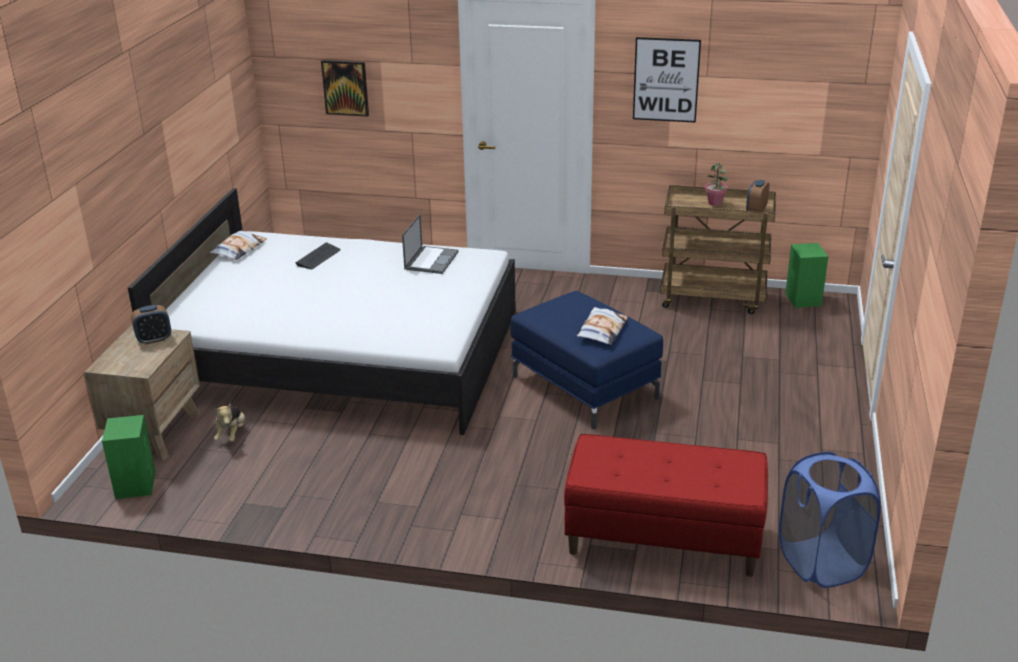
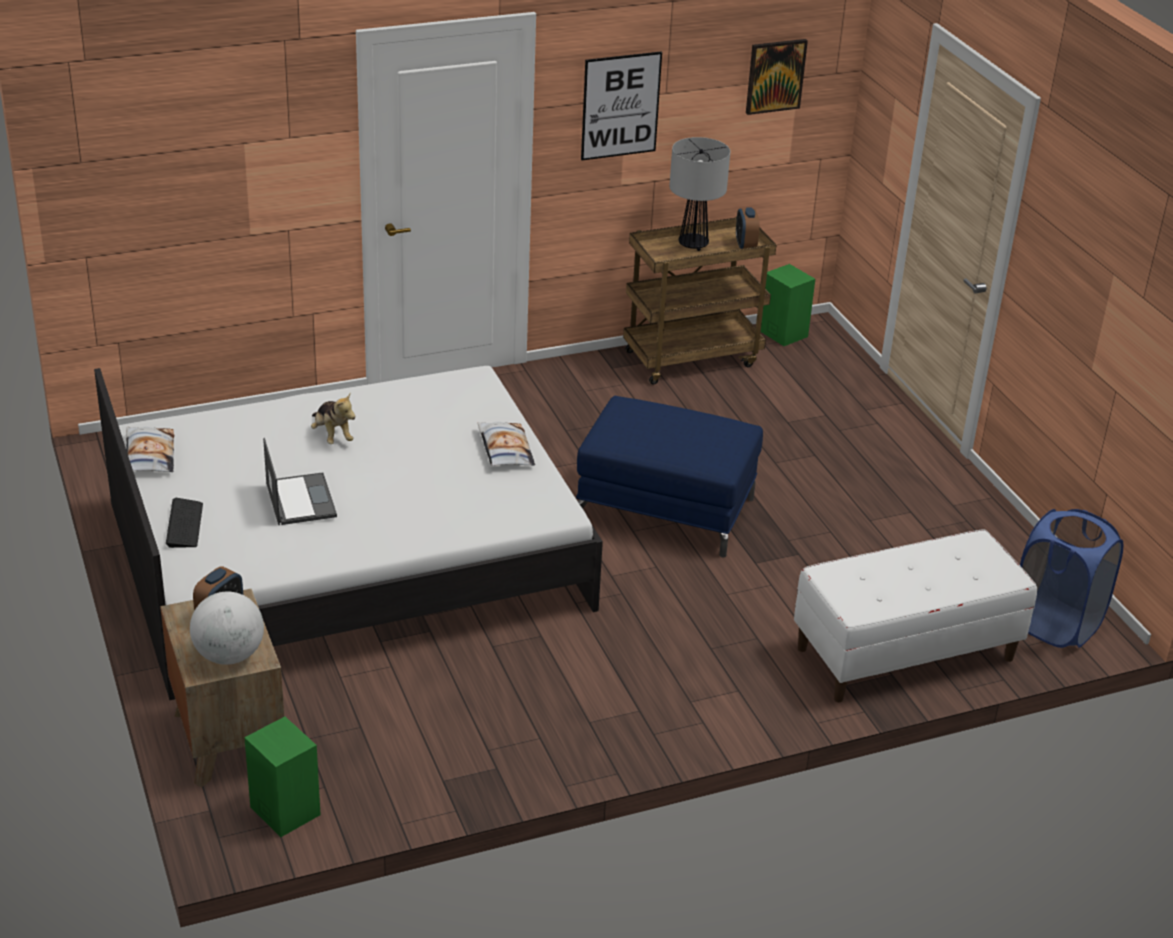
camera: 35 degrees left, 5 degrees up
(129, 362) = (229, 655): none -> globe
(232, 434) = (329, 705): plush toy -> plush toy (332, 435)
(318, 257) = (272, 437): keyboard -> keyboard (184, 525)
(345, 87) = (193, 187): picture -> picture (775, 76)
(431, 260) = (420, 402): laptop -> laptop (300, 499)
(601, 330) = (702, 439): pillow -> pillow (504, 450)
(662, 540) = (905, 654): red bench -> white bench
(715, 203) = (693, 244): potted plant -> table lamp

